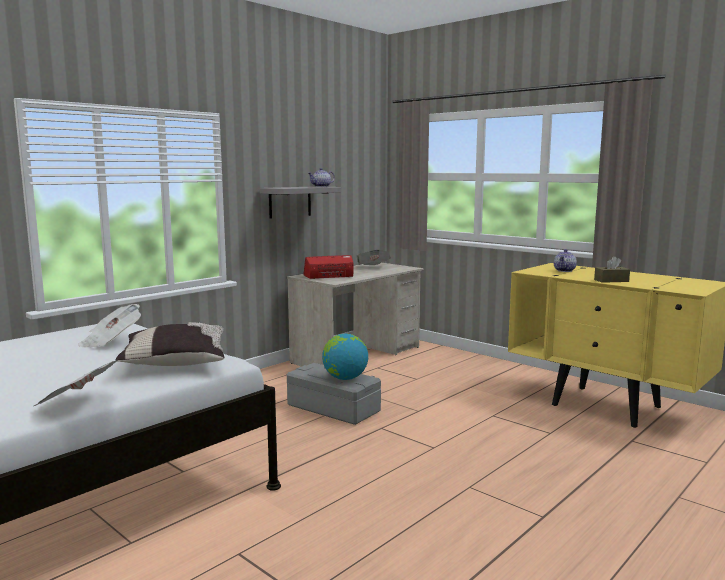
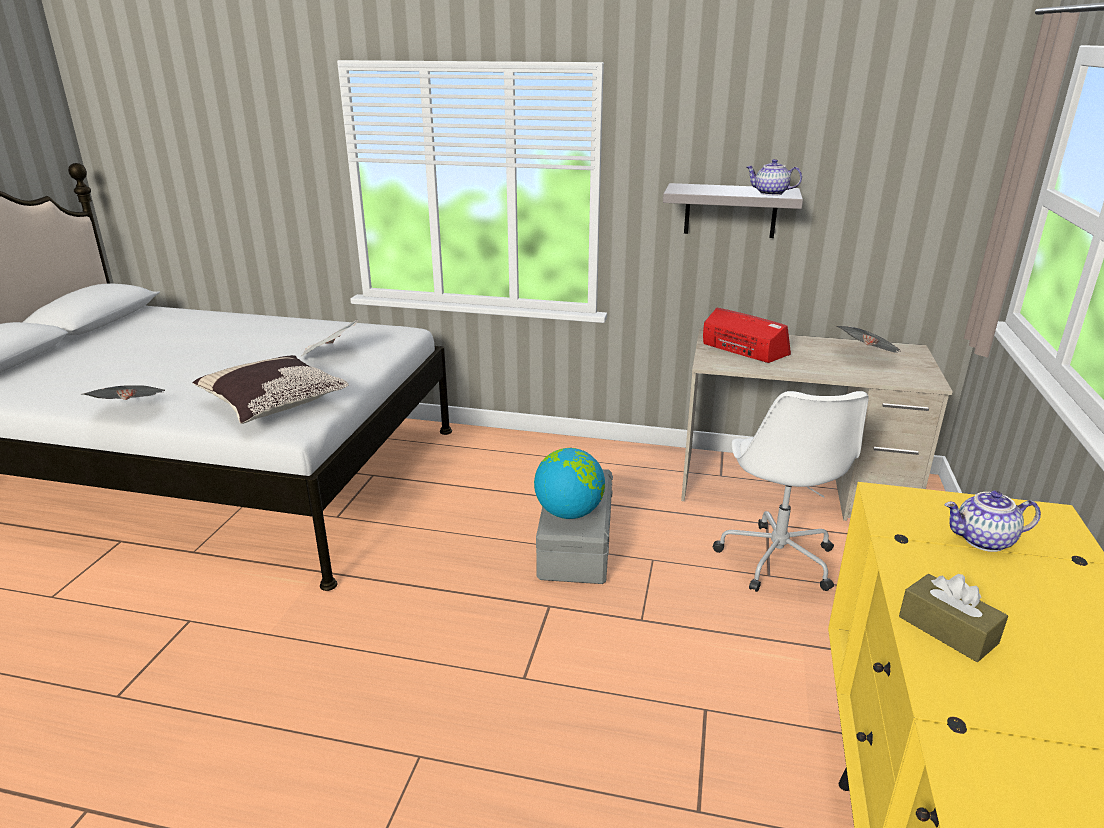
camera: 60 degrees right, 15 degrees up
(409, 374) = (777, 562): none -> white office chair

